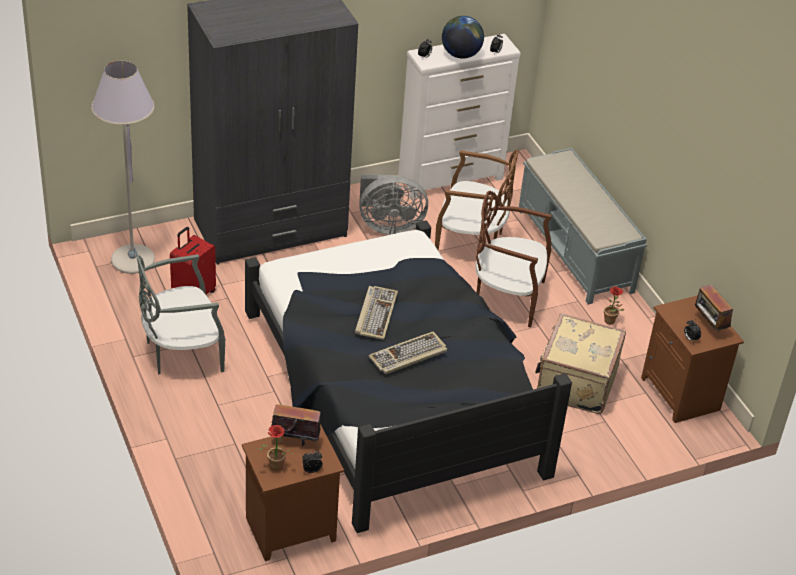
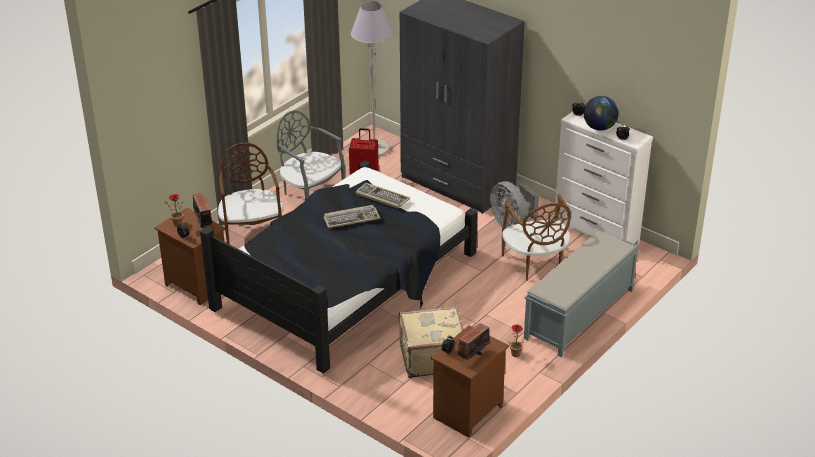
camera: 65 degrees right, 5 degrees down
(408, 356) = (323, 242): keyboard -> keyboard (381, 197)
(507, 297) = (492, 299): brown chair -> brown chair (252, 232)

